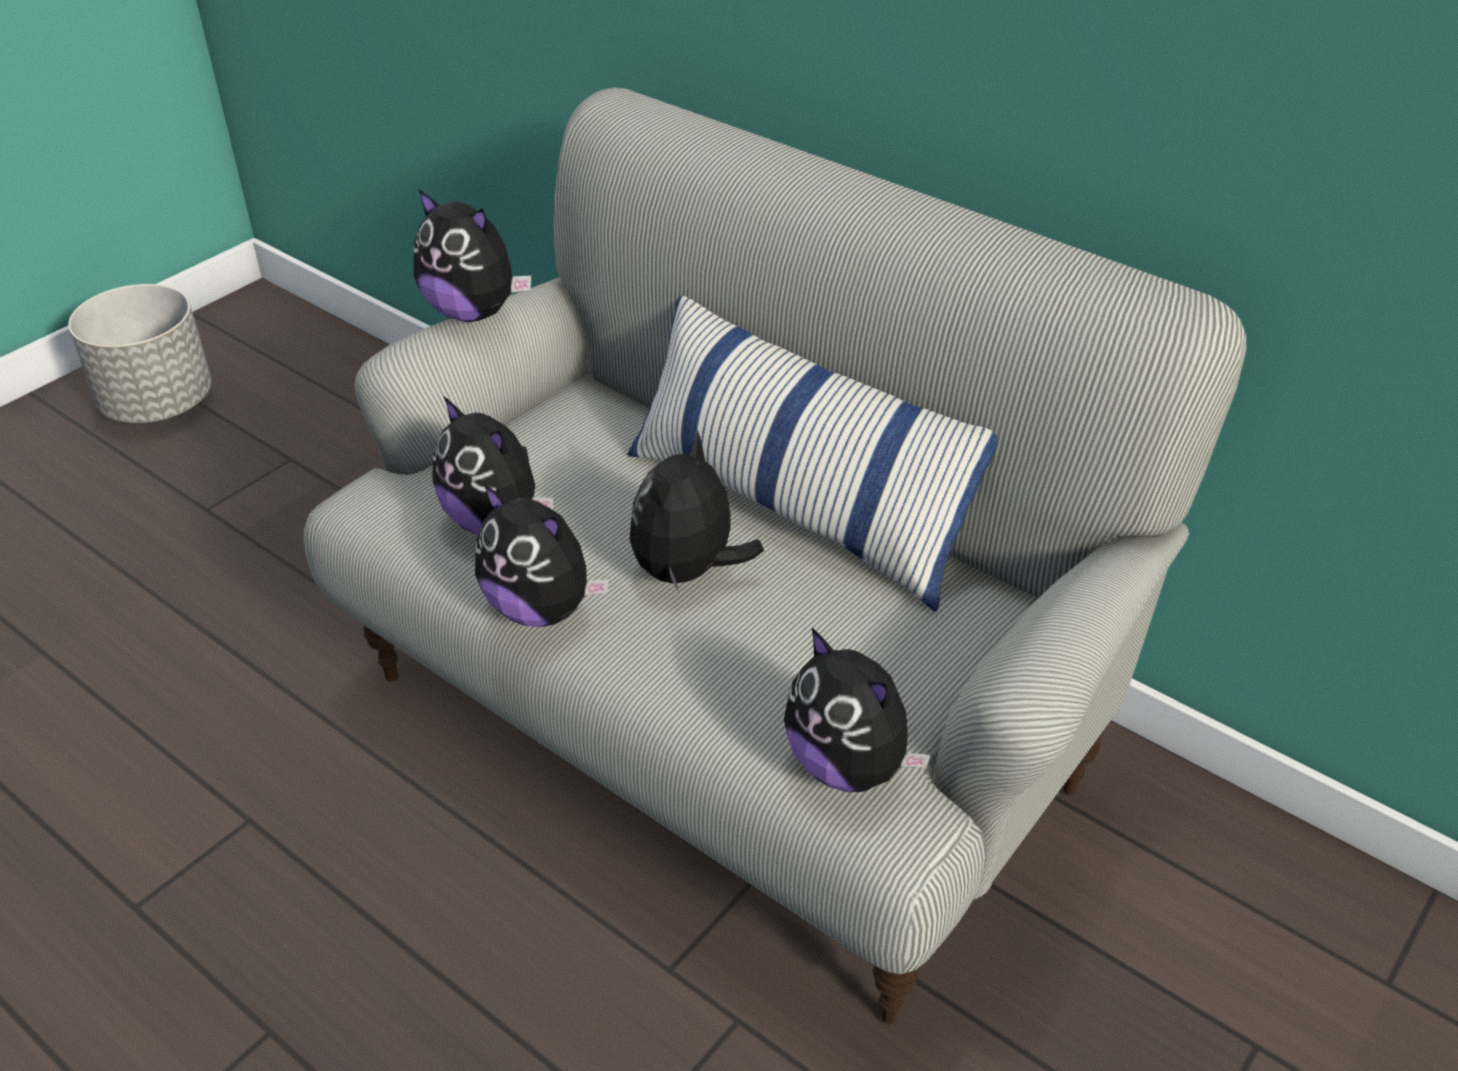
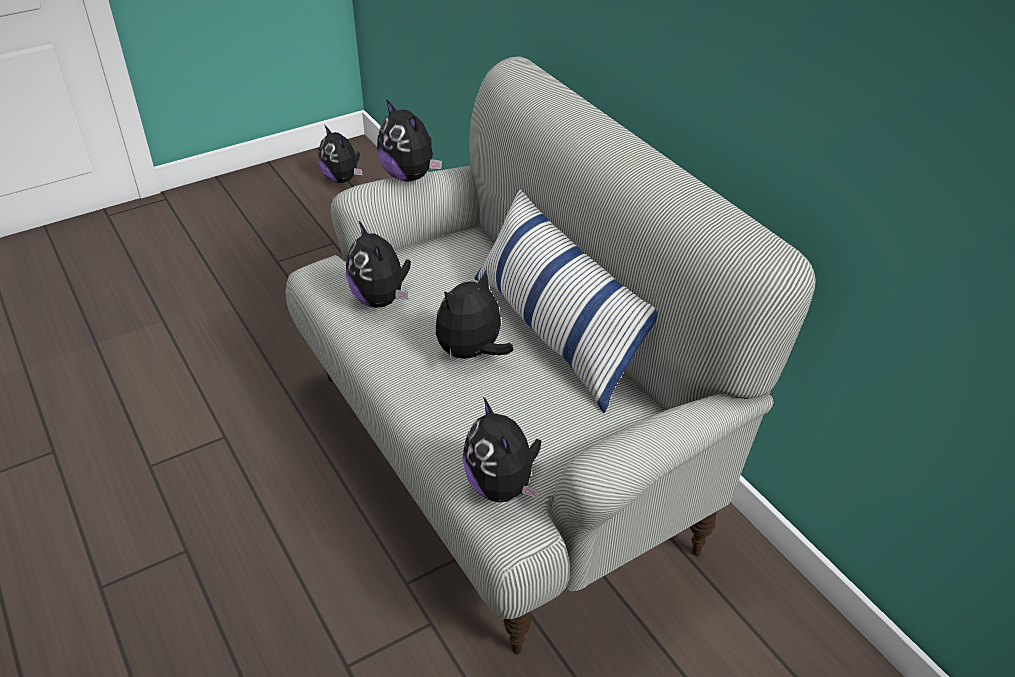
camera: 20 degrees right, 0 degrees up
(159, 404) = (278, 196): grey planter -> none
(541, 608) = (381, 354): plush toy -> plush toy (342, 179)

